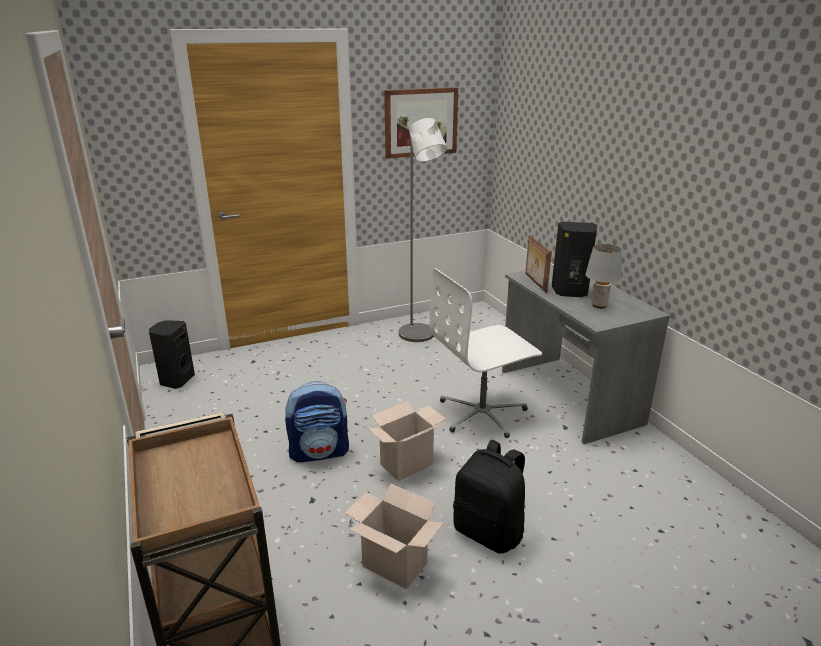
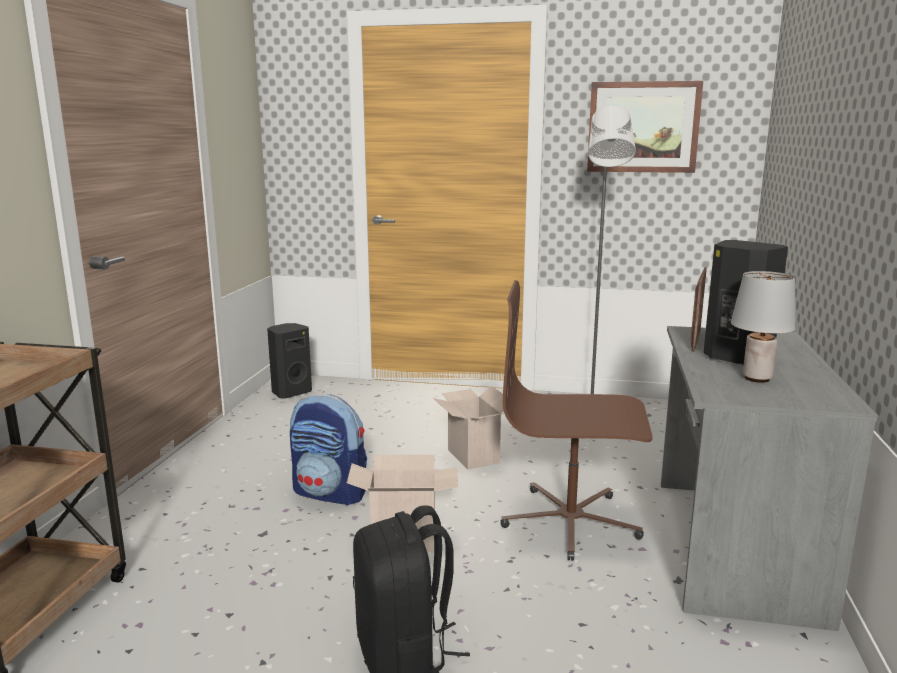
camera: 35 degrees right, 10 degrees down
(392, 565) = (250, 633): cardboard box -> cardboard box (471, 456)
(482, 413) = (571, 522): white office chair -> brown office chair

